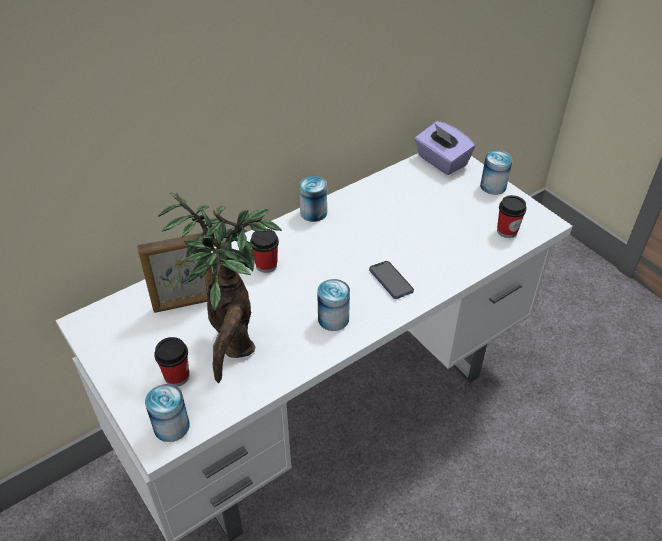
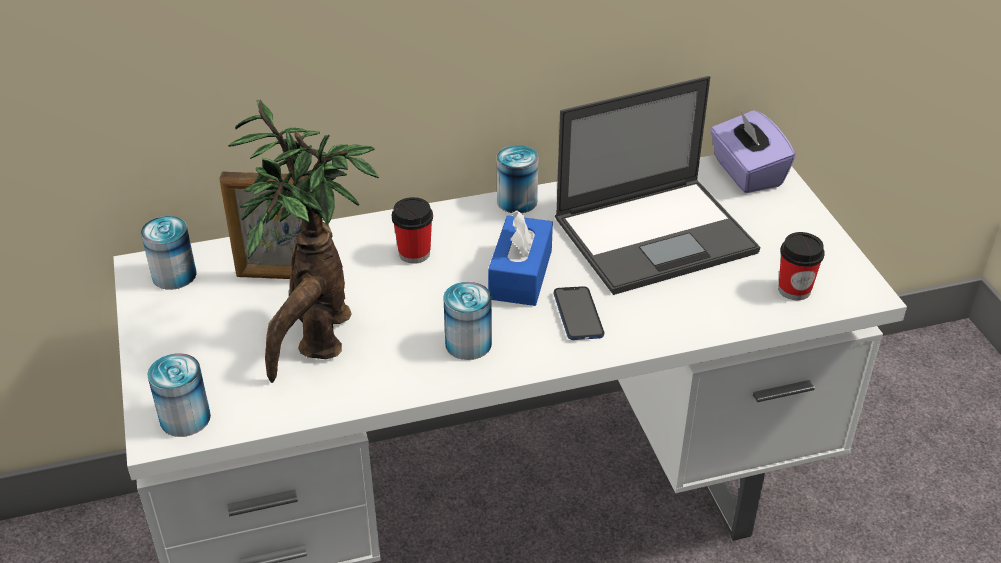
camera: 20 degrees right, 5 degrees down
(177, 376) = (224, 360): cup -> none
(341, 262) = (520, 274): none -> blue tissue box
(410, 214) = (657, 234): none -> laptop
(493, 186) = (808, 223): can -> can (174, 275)

